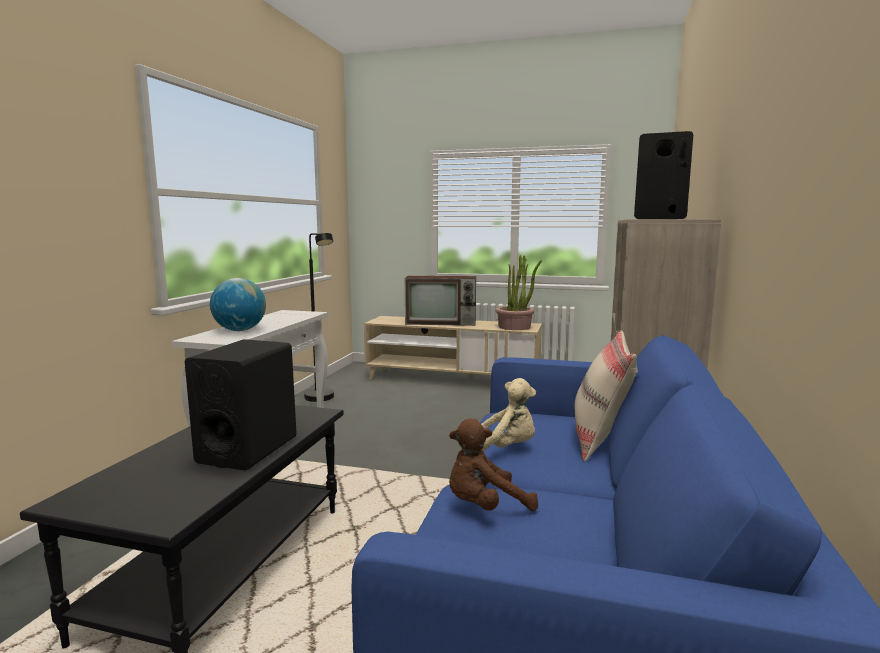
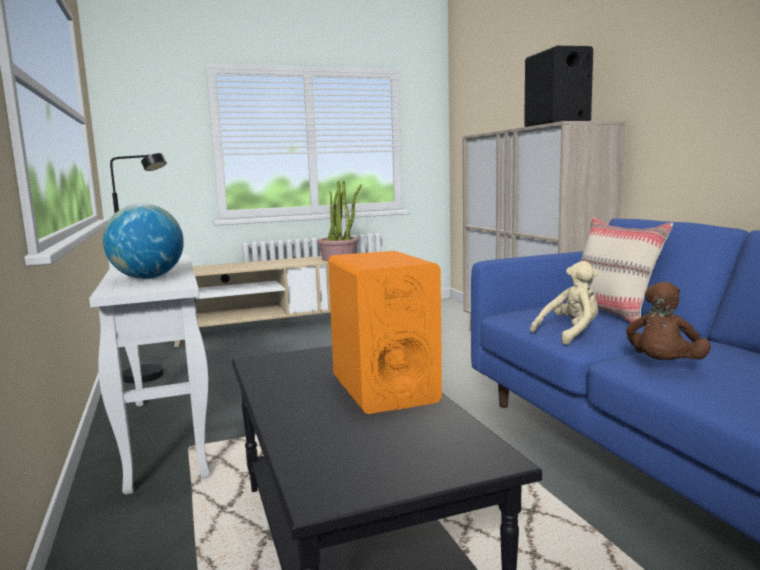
camera: 35 degrees left, 0 degrees up
(248, 449) = (384, 389): black speaker -> orange speaker
(442, 322) = (256, 264): television -> none

